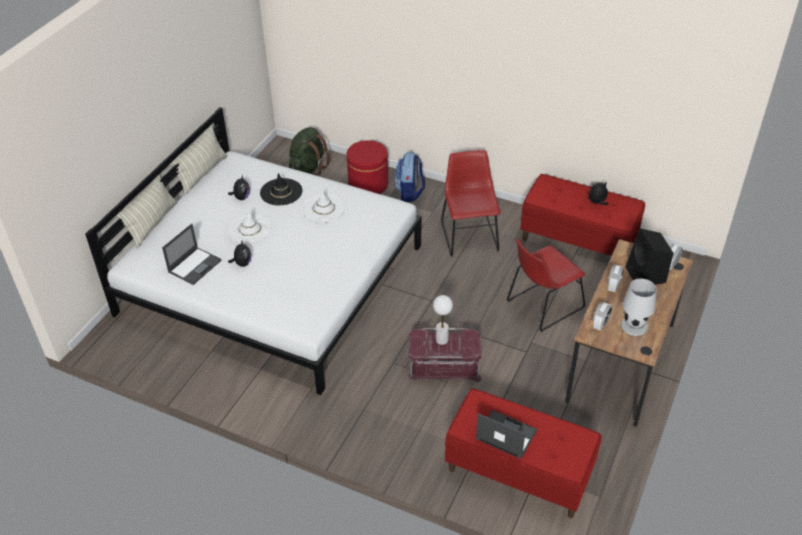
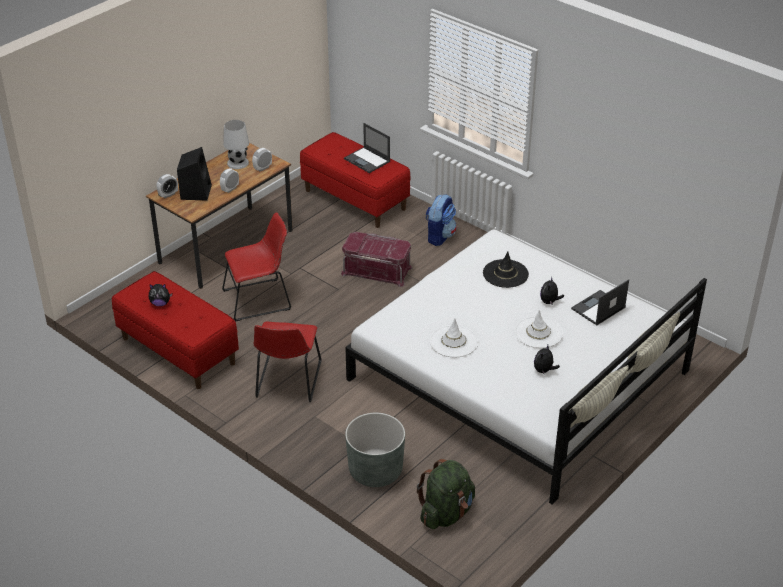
camera: 165 degrees left, 5 degrees down
(281, 192) = (497, 369): black hat -> black hat (505, 274)
(368, 184) = (375, 470): red ottoman -> grey planter
(410, 193) = (329, 447): backpack -> backpack (439, 236)
(442, 340) = (377, 249): white table lamp -> none

